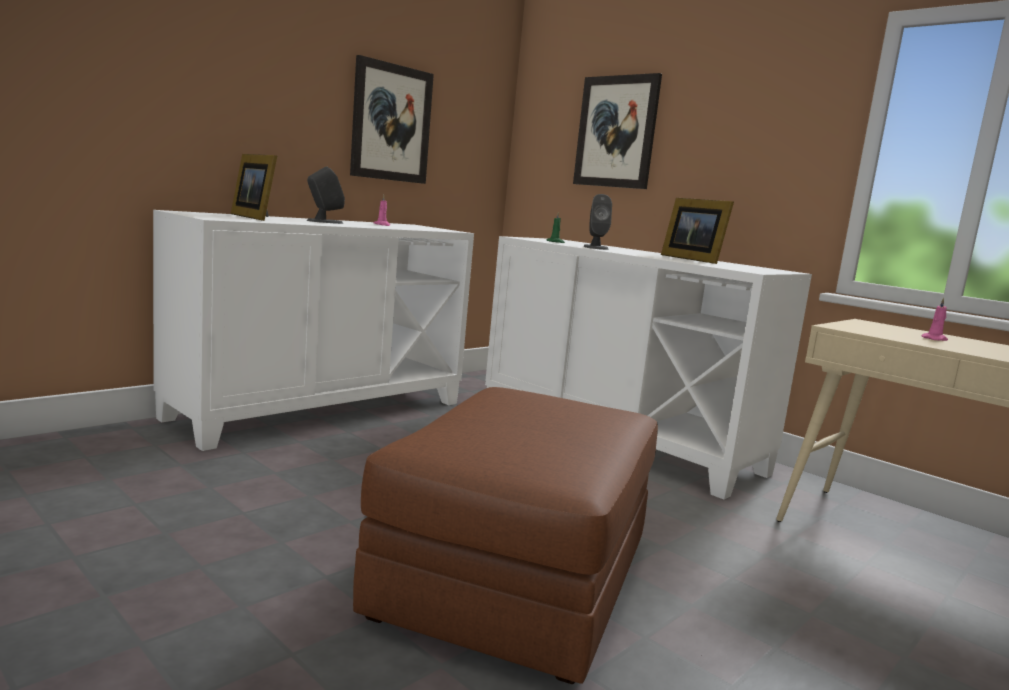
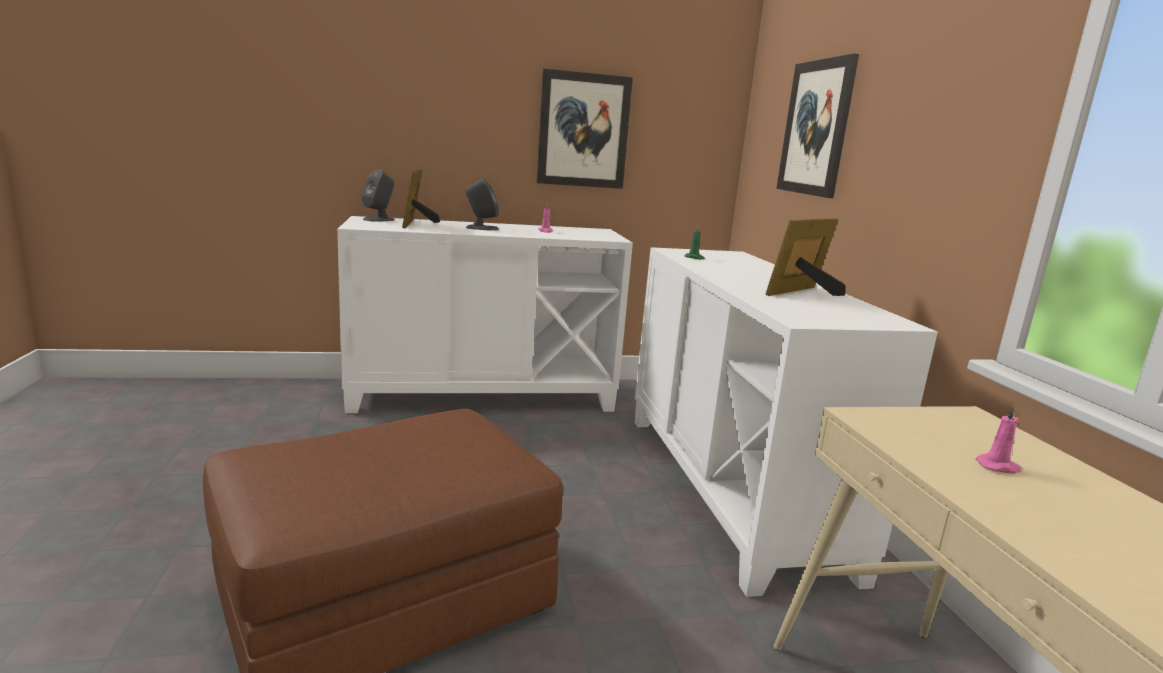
camera: 35 degrees right, 5 degrees up
(595, 248) = (716, 269): grey speaker -> grey speaker (379, 219)
(692, 259) = (803, 293): picture frame -> picture frame turned 45 degrees clockwise

